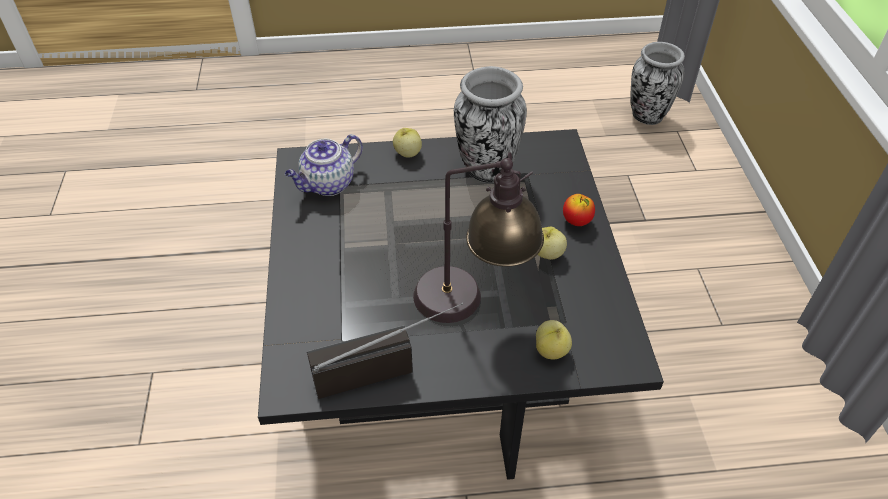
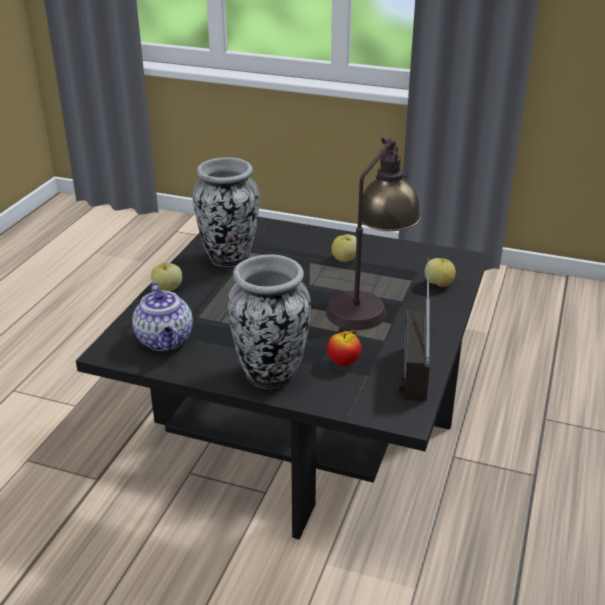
camera: 65 degrees left, 15 degrees down
(577, 221) = (322, 239): apple -> apple (343, 362)
(647, 117) = (145, 237): vase -> vase (271, 376)

